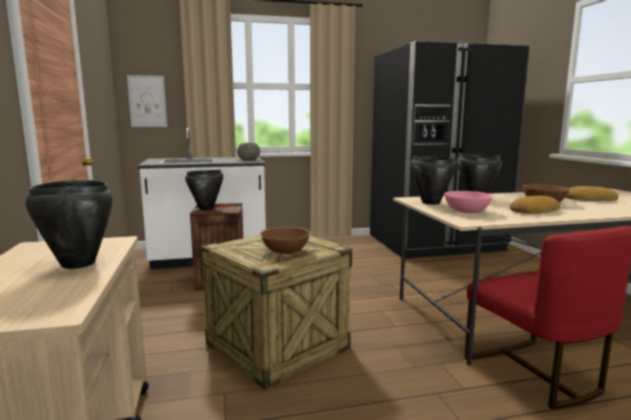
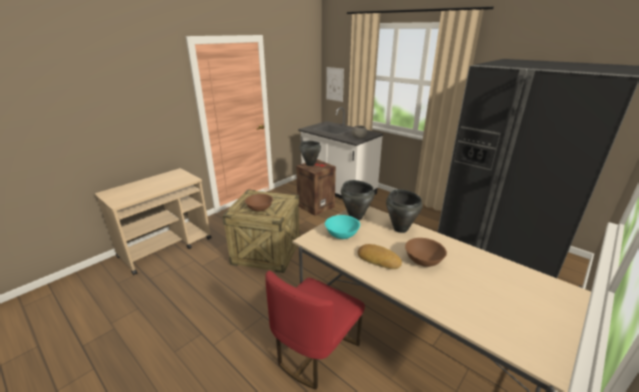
camera: 55 degrees right, 15 degrees up
(77, 264) = (161, 186): black cooking pot -> none
(466, 211) = (341, 234): pink bowl -> turquoise bowl
(588, 199) = (482, 282): bread -> none

